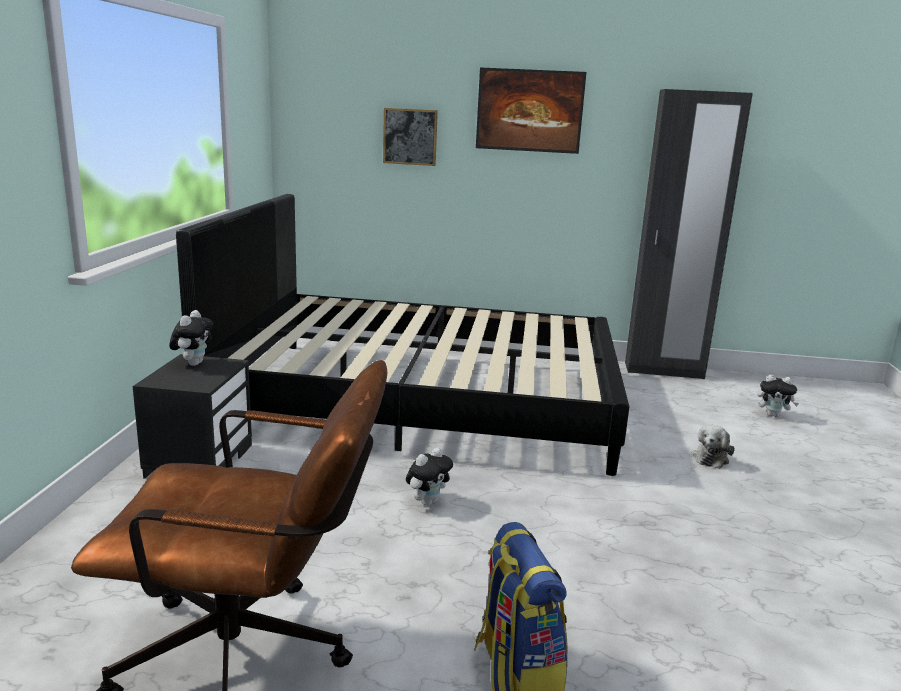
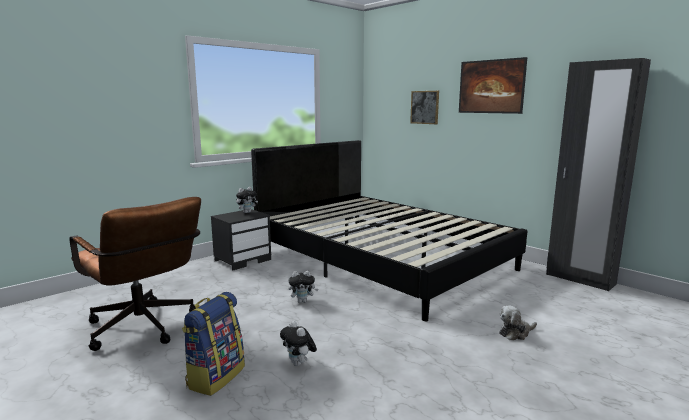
camera: 40 degrees right, 5 degrees down
(773, 415) = (630, 326): plush toy -> plush toy (299, 363)

